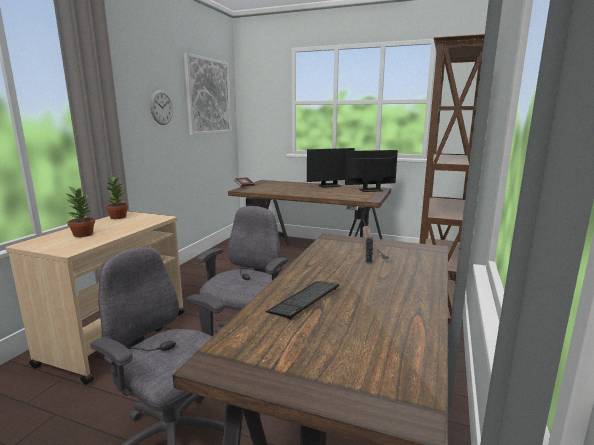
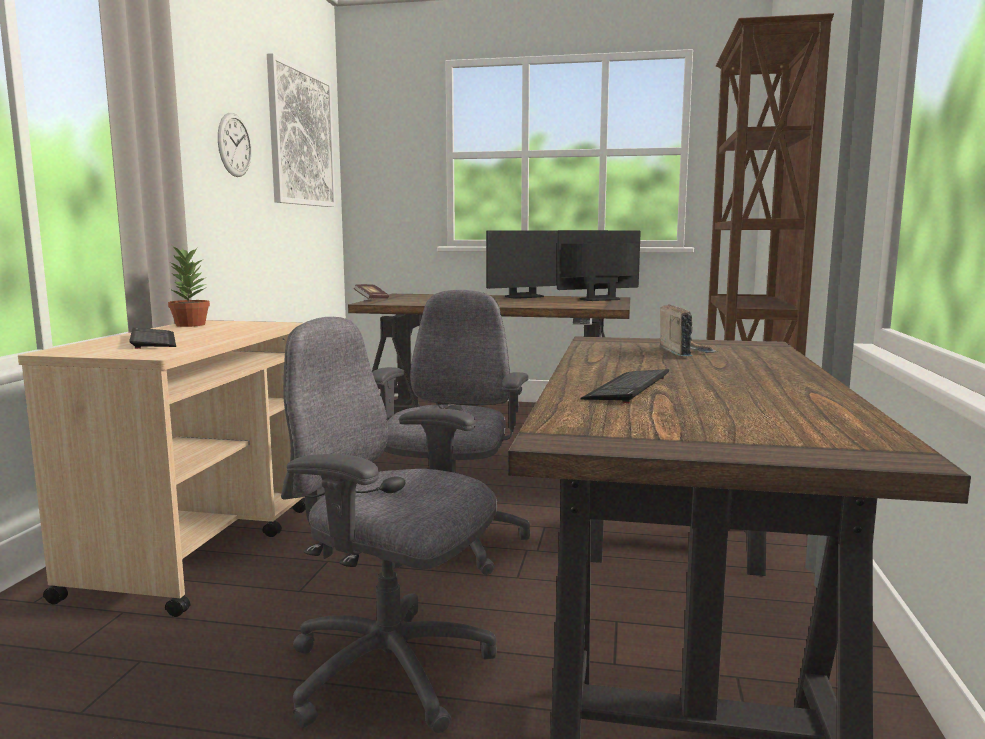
camera: 10 degrees left, 5 degrees down
(83, 234) = (153, 340): potted plant -> keyboard

